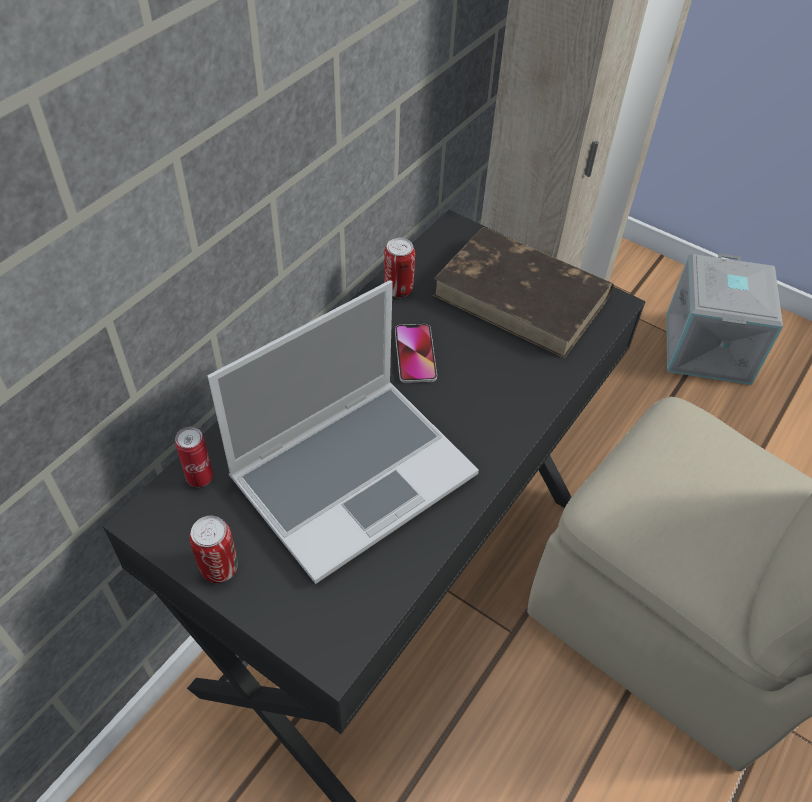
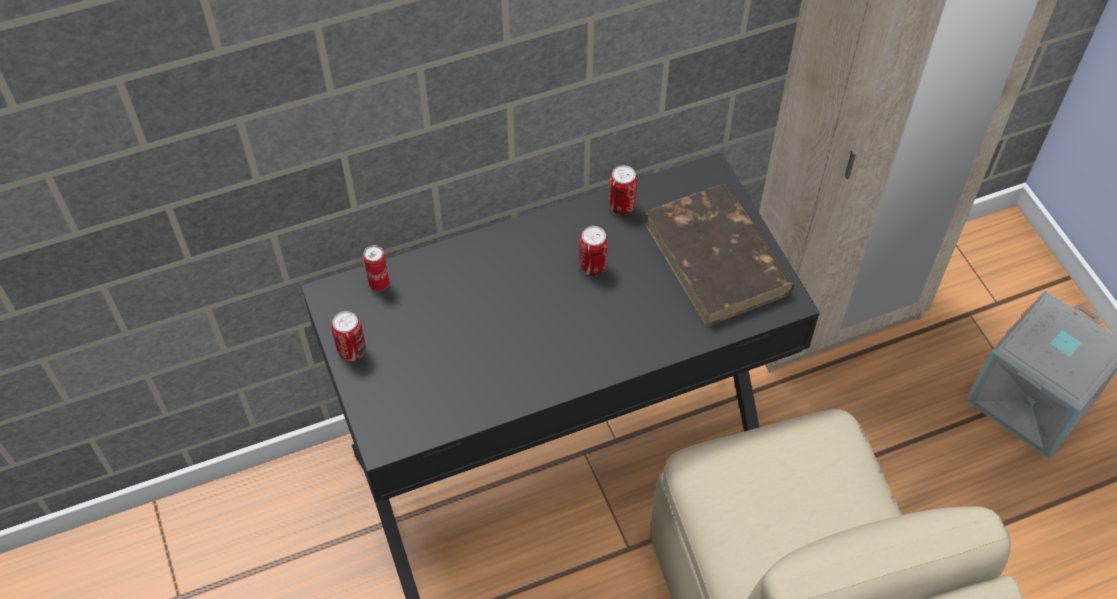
camera: 35 degrees right, 5 degrees up
(354, 474) = (481, 334): laptop -> none
(415, 354) = (592, 266): phone -> can

